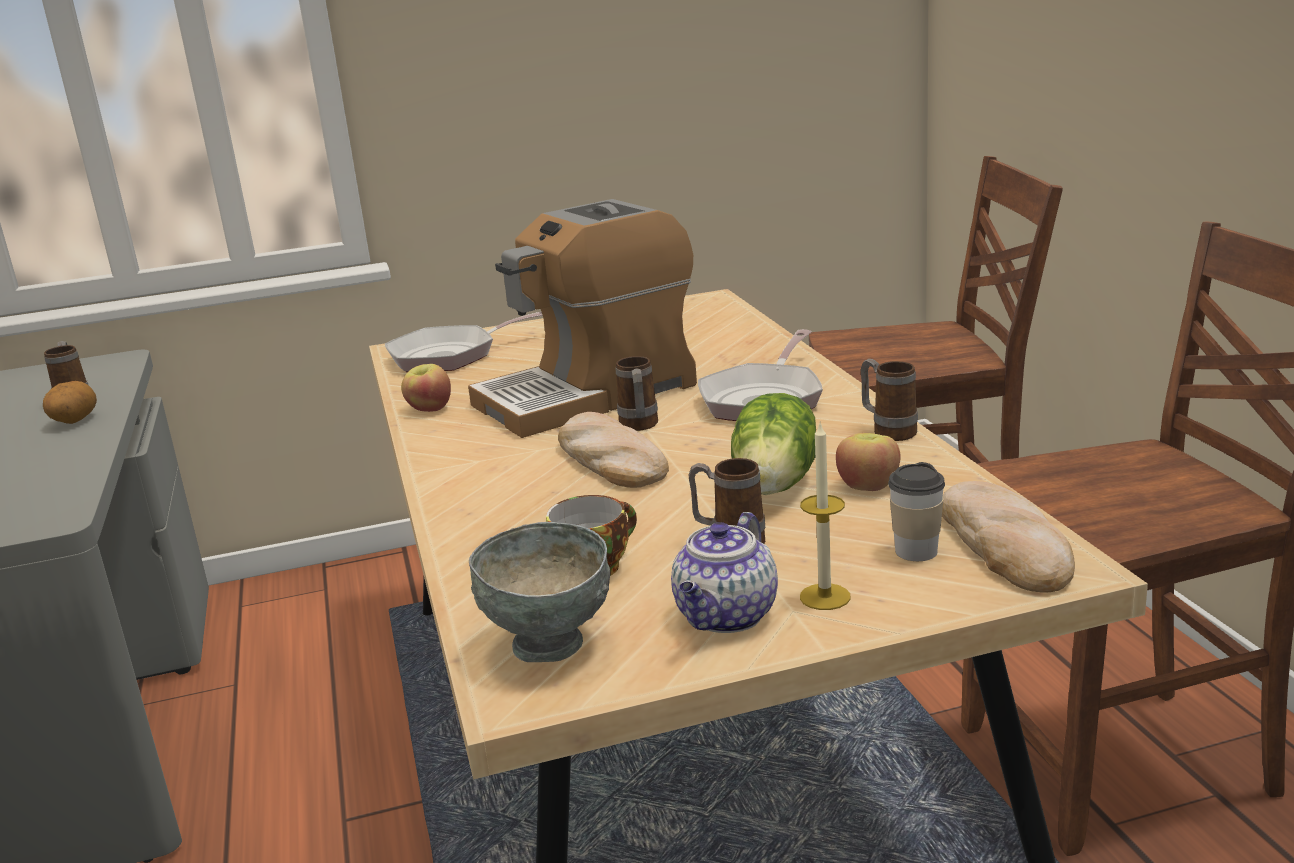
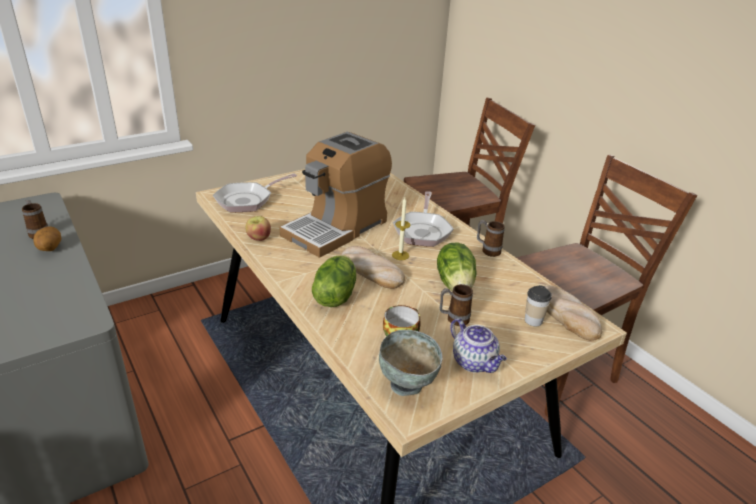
camera: 20 degrees left, 10 degrees up
(508, 496) = (334, 296): none -> lettuce
(639, 427) = (373, 249): mug -> none
(726, 617) = (475, 363): teapot -> teapot turned 45 degrees counterclockwise
(825, 597) = (509, 348): candle -> candle (400, 255)
(868, 486) = (495, 284): apple -> none

